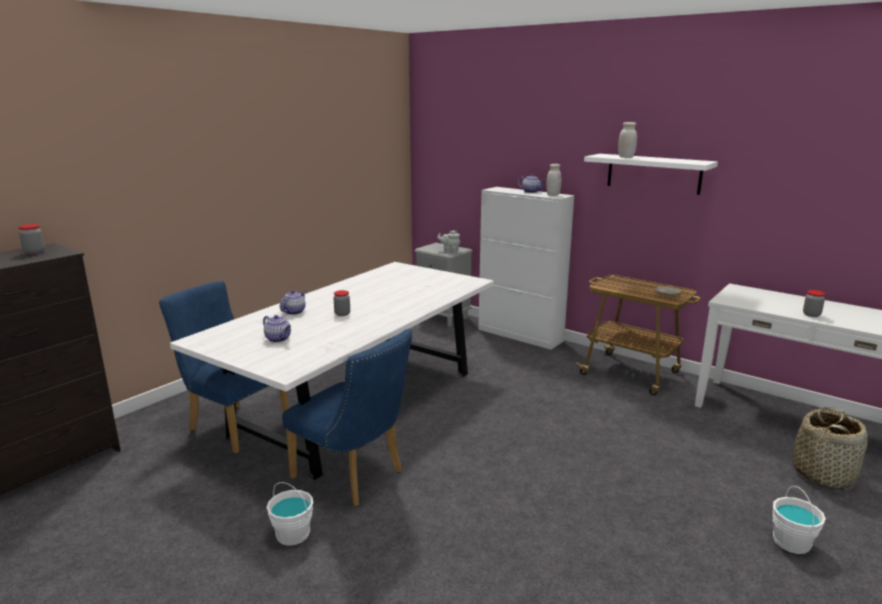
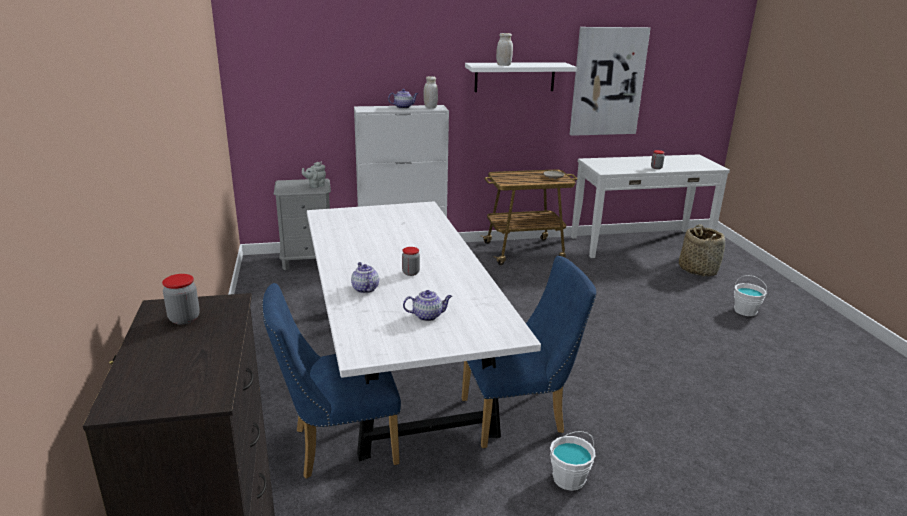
camera: 50 degrees left, 5 degrees up
(779, 191) = (608, 82): none -> picture

